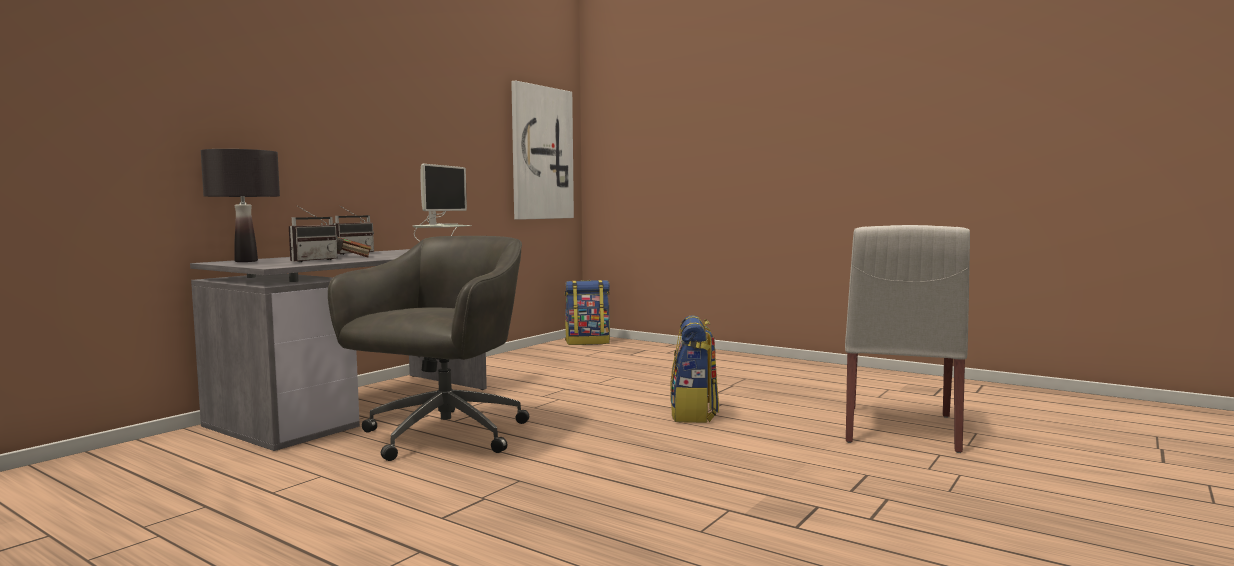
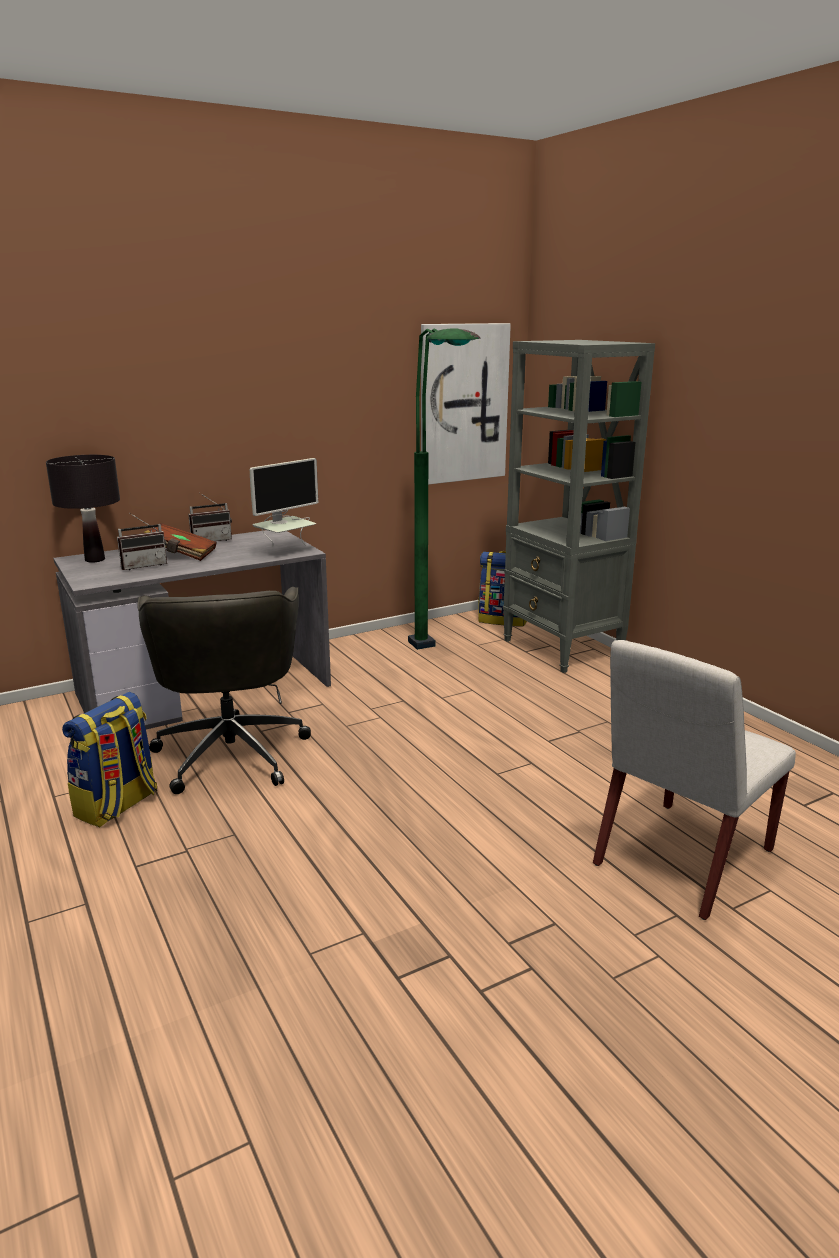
camera: 25 degrees right, 15 degrees up
(442, 436) = (231, 752): grey office chair -> grey office chair turned 120 degrees clockwise
(565, 366) = (440, 660): none -> green floor lamp
(657, 350) = (562, 649): none -> grey bookcase
(694, 414) = (485, 773): backpack -> backpack (117, 806)

